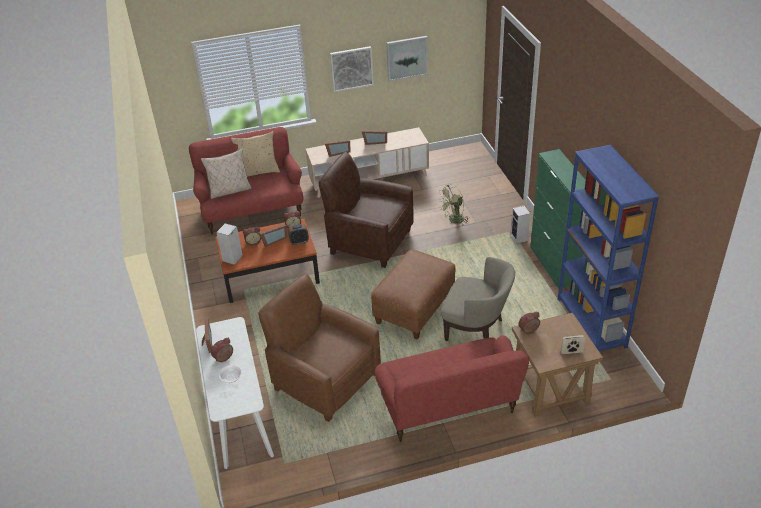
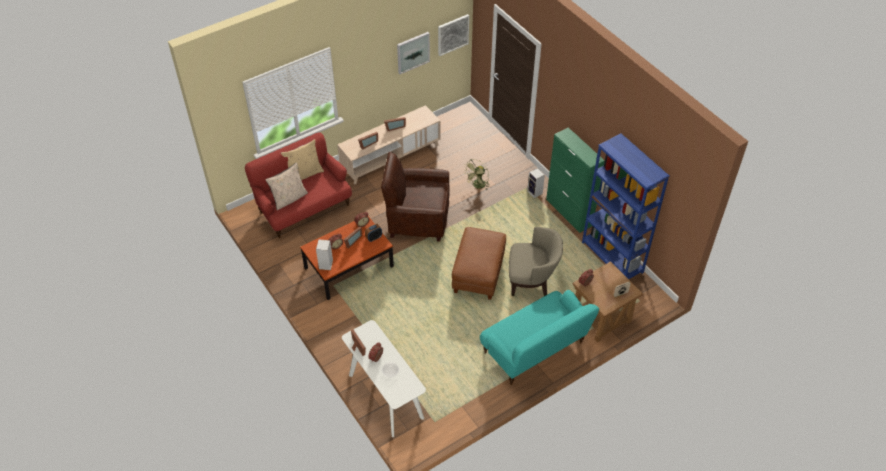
camera: 20 degrees left, 10 degrees up
(325, 381) = (435, 350): brown armchair -> none
(351, 68) = (370, 71): picture -> picture (453, 34)
(448, 407) = (534, 349): red sofa -> turquoise sofa

